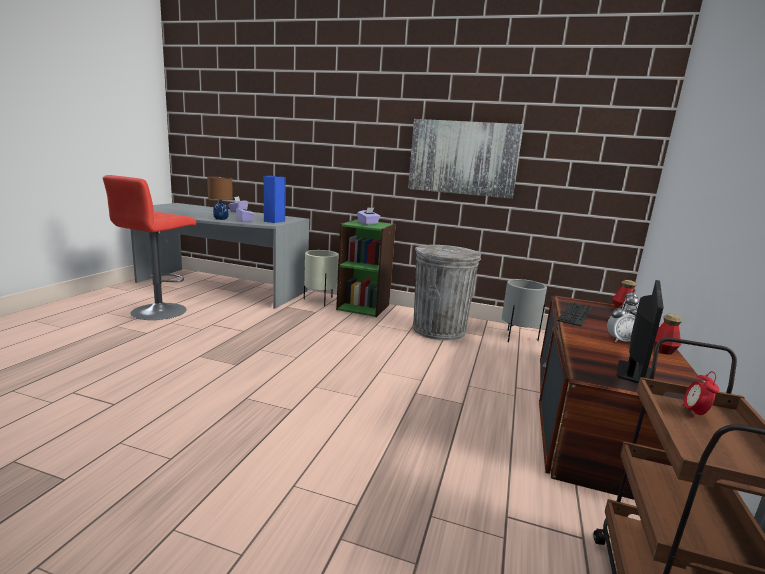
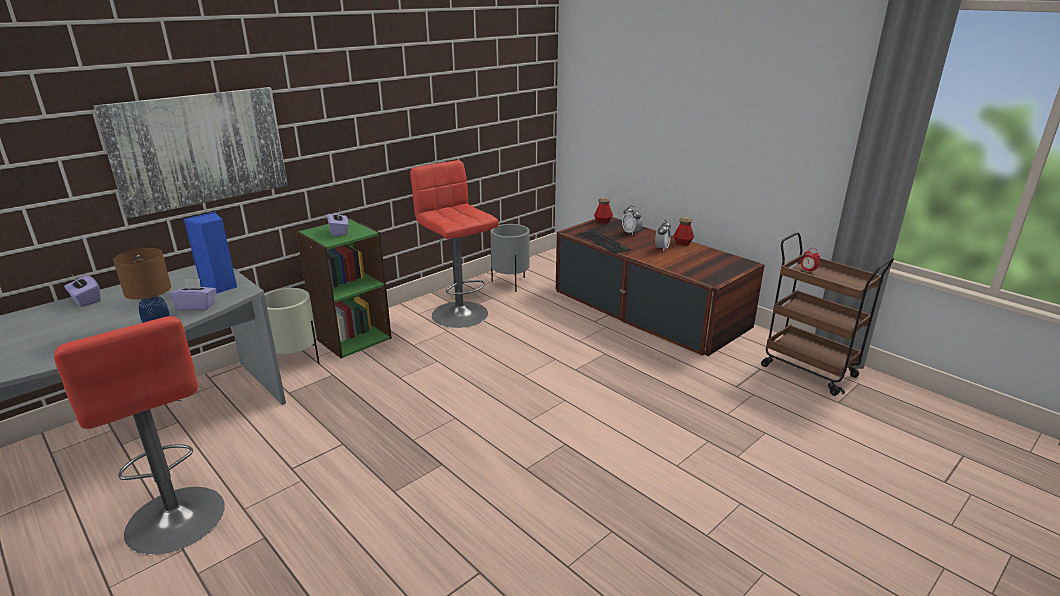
camera: 60 degrees left, 10 degrees up
(439, 330) = (460, 314): grey trash can -> red stool
(463, 158) = (406, 114): picture -> picture (199, 149)
(633, 372) = (711, 266): monitor -> none

